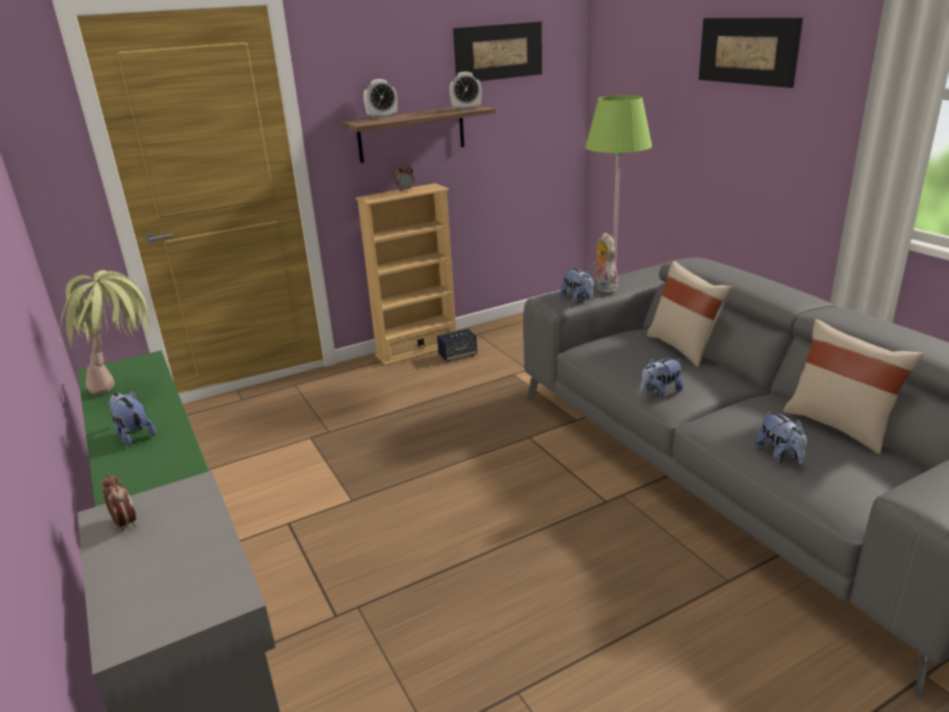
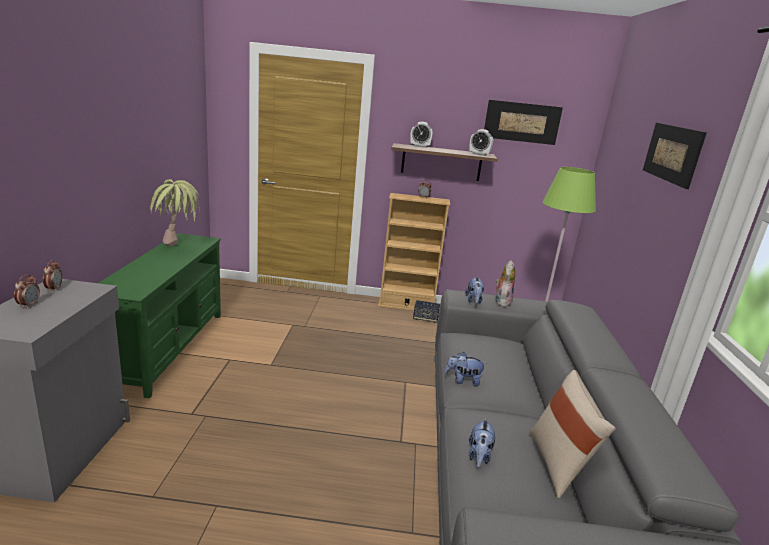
camera: 30 degrees right, 5 degrees down
(133, 435) = (149, 267): plush toy -> none
(139, 564) = (29, 305): none -> alarm clock
(683, 347) = (524, 364): beige pillow -> none

